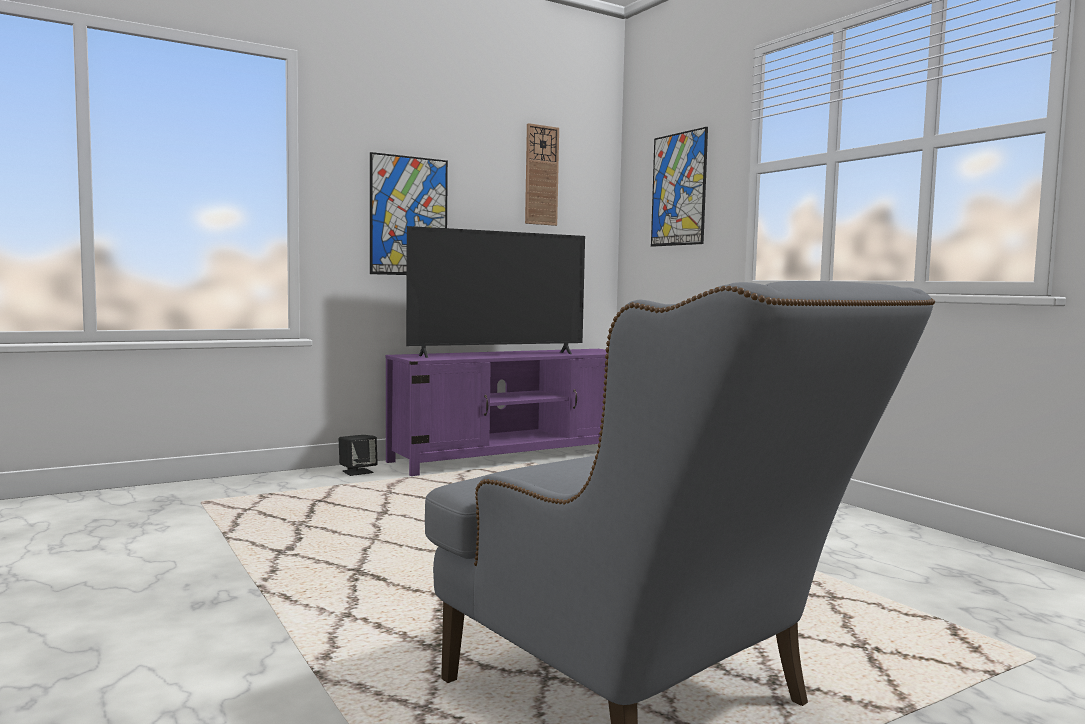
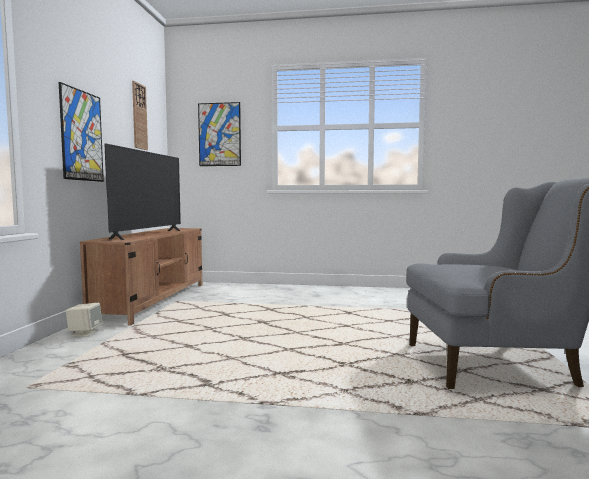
camera: 50 degrees left, 0 degrees up
(357, 472) = (85, 333): black speaker -> beige speaker
(515, 456) = (154, 300): purple tv stand -> brown tv stand

